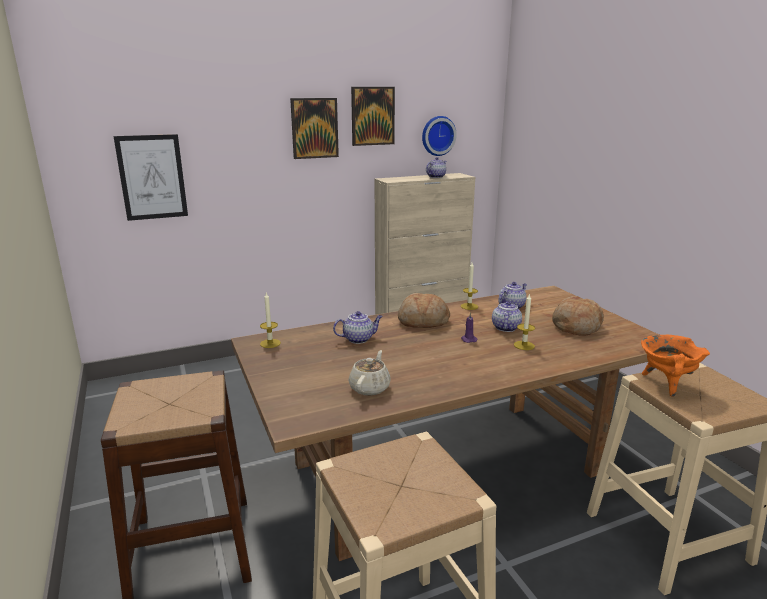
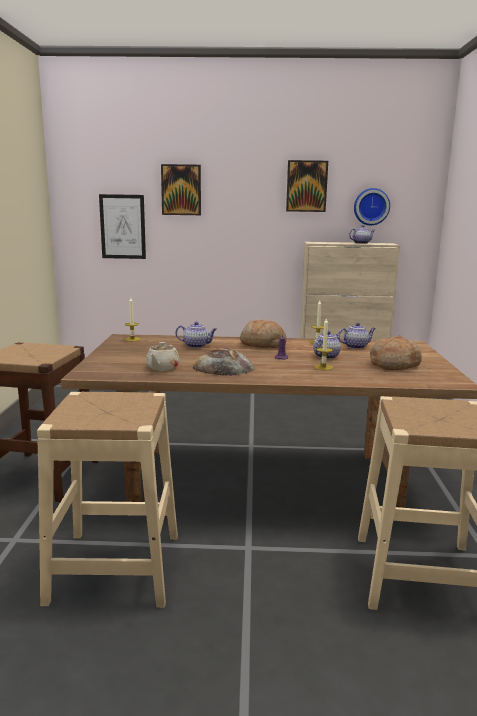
camera: 25 degrees right, 5 degrees down
(314, 128) = (253, 195): picture -> picture (181, 190)
(370, 387) = (162, 368): beige teapot -> beige teapot turned 150 degrees clockwise
(432, 369) = (223, 367): none -> bread
(666, 383) = (413, 406): orange cooking pot -> none

